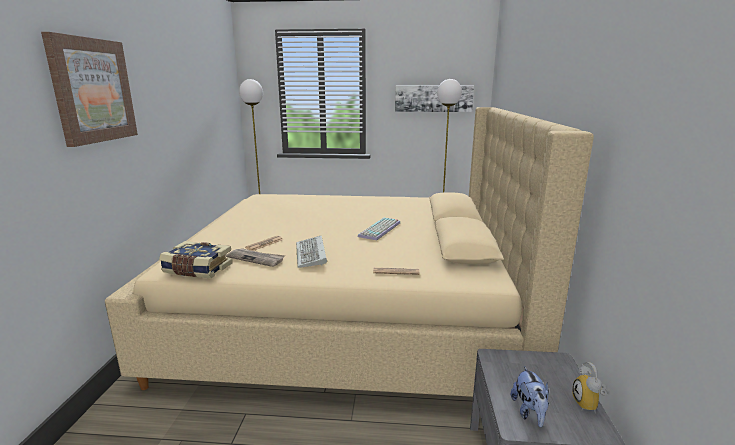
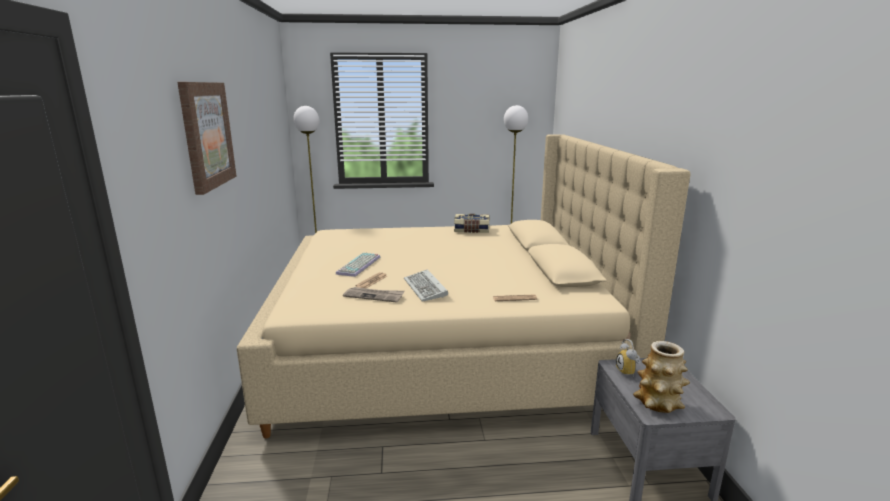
camera: 10 degrees left, 0 degrees up
(197, 270) = (323, 310): book -> book (471, 230)
(380, 230) = (476, 260): keyboard -> keyboard (359, 265)
(433, 98) = (497, 124): picture -> none
(529, 412) = (658, 403): plush toy -> vase
(589, 405) = (700, 393): alarm clock -> alarm clock (628, 372)

